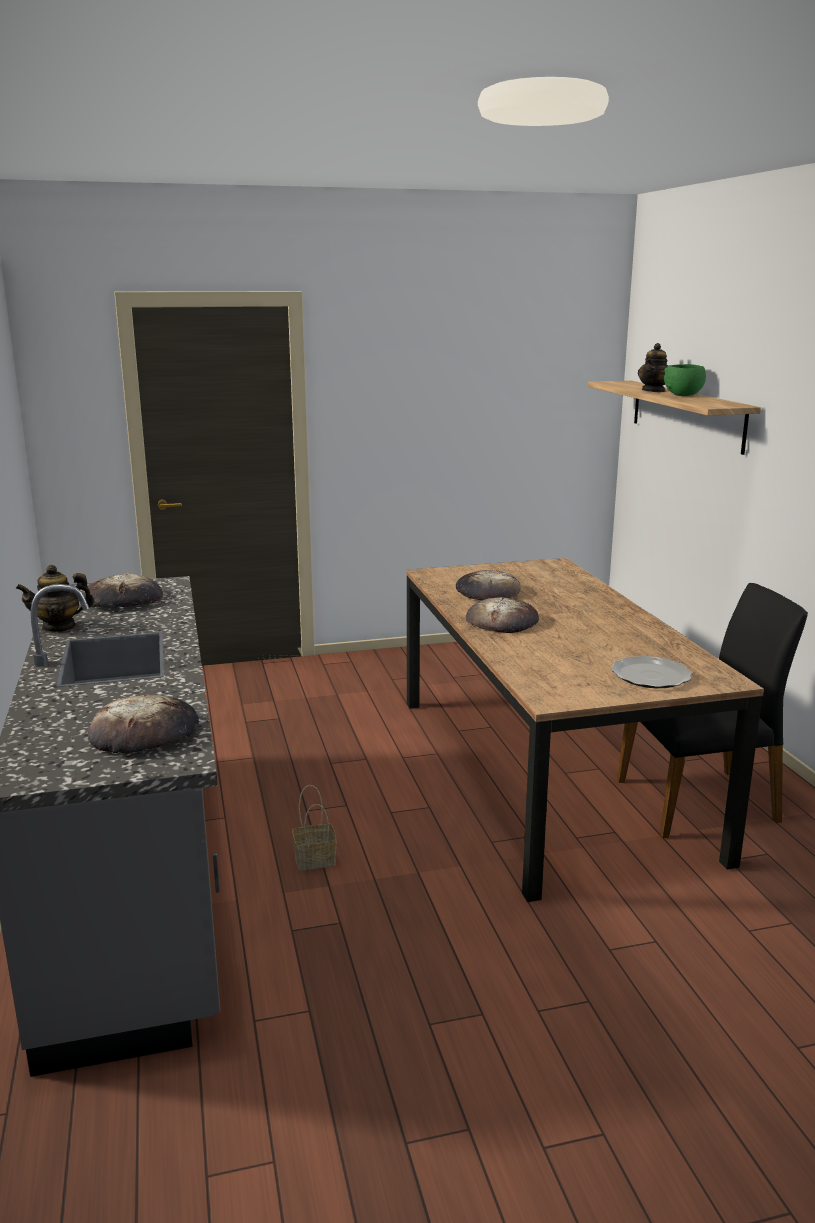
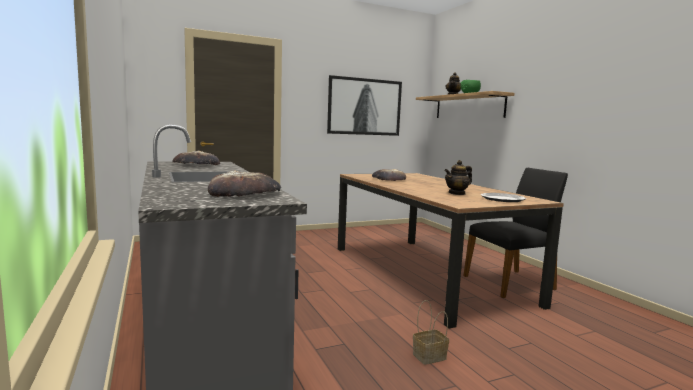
camera: 10 degrees left, 10 degrees down
(59, 627) = (161, 169): teapot -> teapot (457, 193)
(313, 860) = (315, 315): basket -> basket (429, 357)
(479, 407) = (365, 106): none -> picture
(502, 621) = (406, 185): bread -> none

